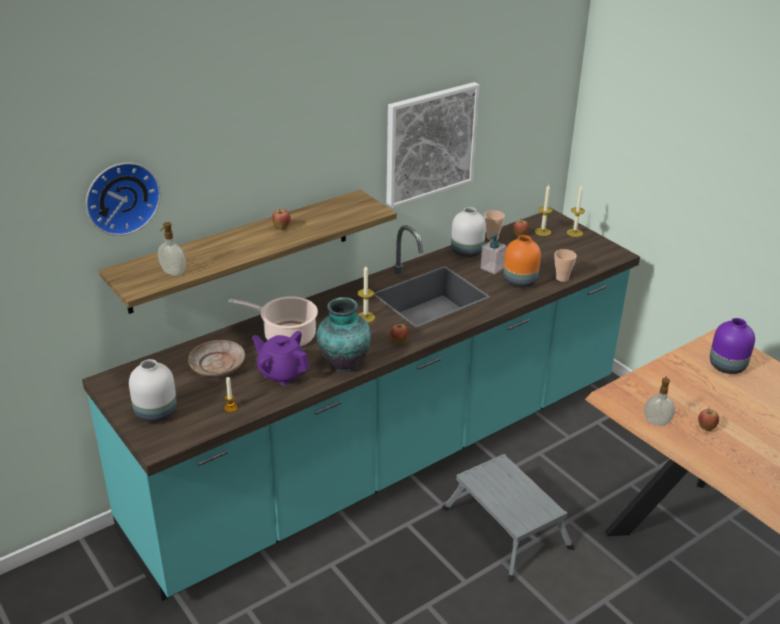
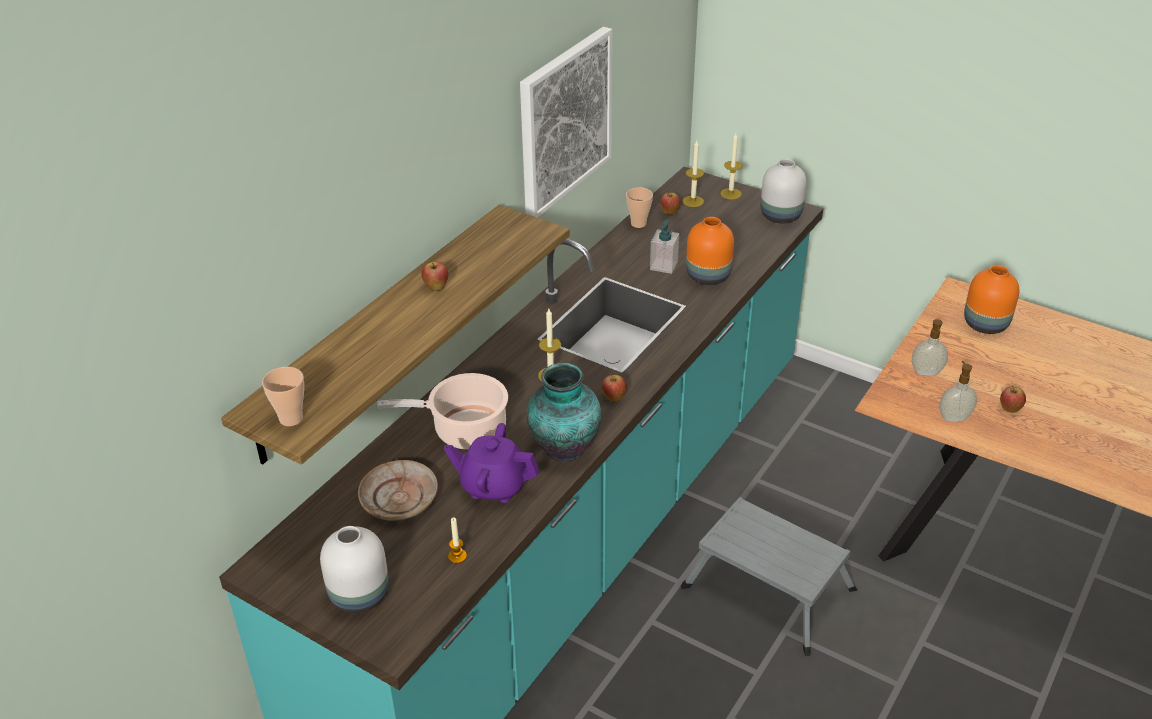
camera: 20 degrees left, 5 degrees up
(121, 197) = (237, 305): wall clock -> none
(172, 273) = (333, 394): soap dispenser -> soap dispenser (926, 373)
(466, 252) = (619, 251): white vase -> white vase (780, 216)
(562, 278) = (754, 259): cup -> cup (291, 418)
(726, 366) = (984, 324): purple vase -> orange vase

